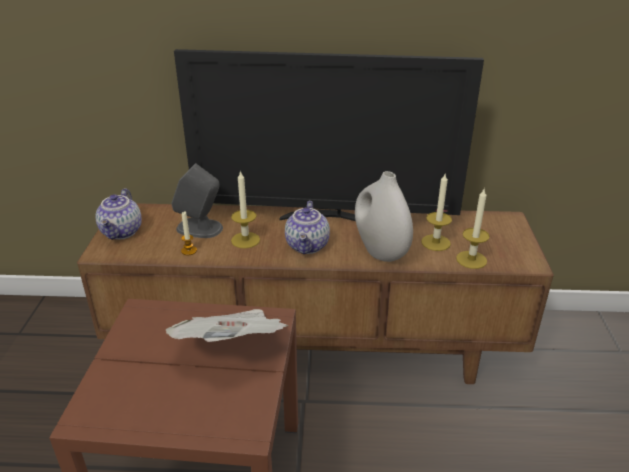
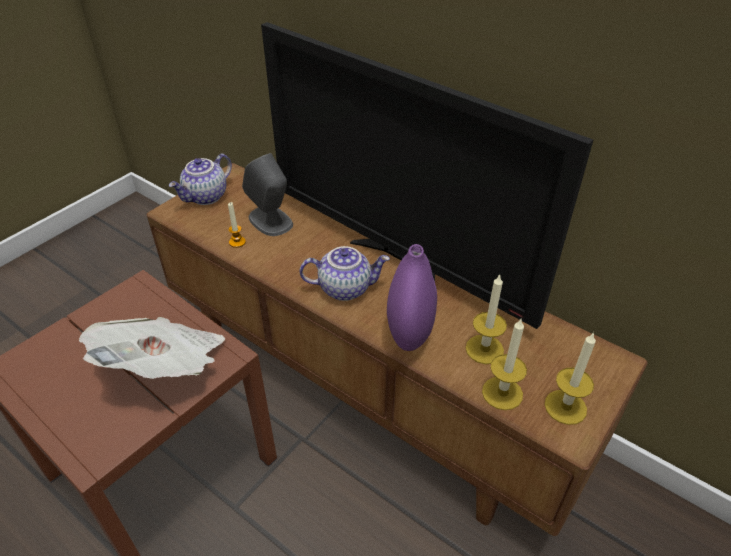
camera: 35 degrees right, 10 degrees up
(245, 240) = (296, 253): candle -> candle (565, 407)
(308, 246) = (345, 288): teapot -> teapot turned 135 degrees counterclockwise
(380, 251) = (410, 330): white vase -> purple vase

